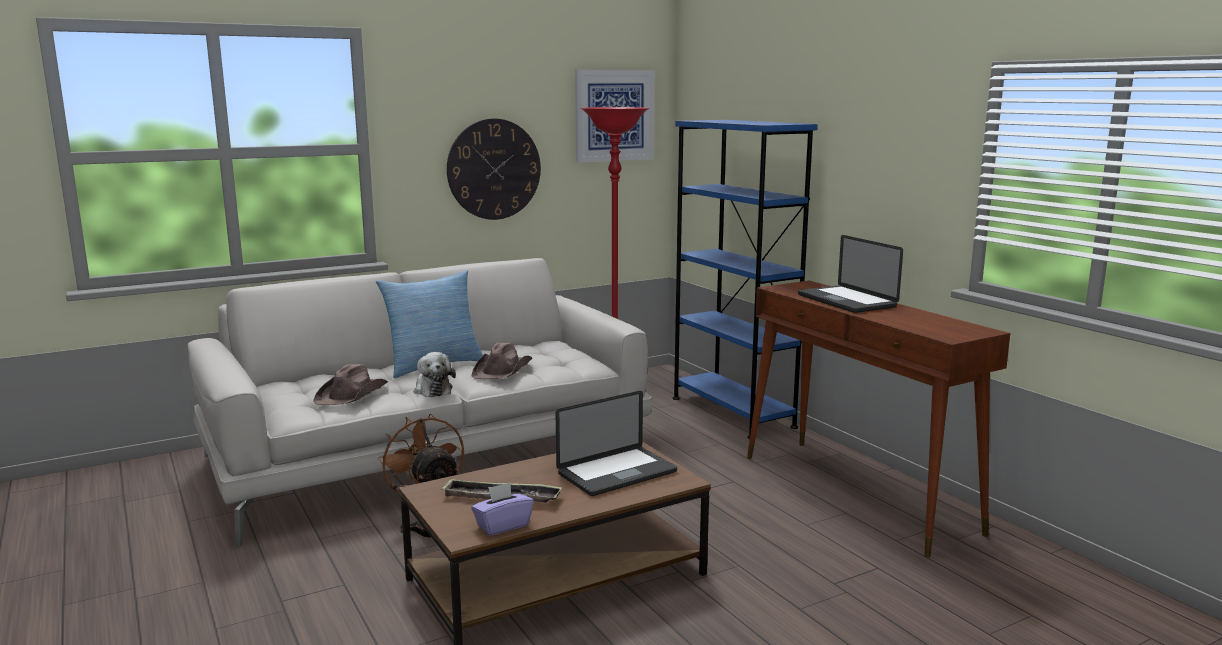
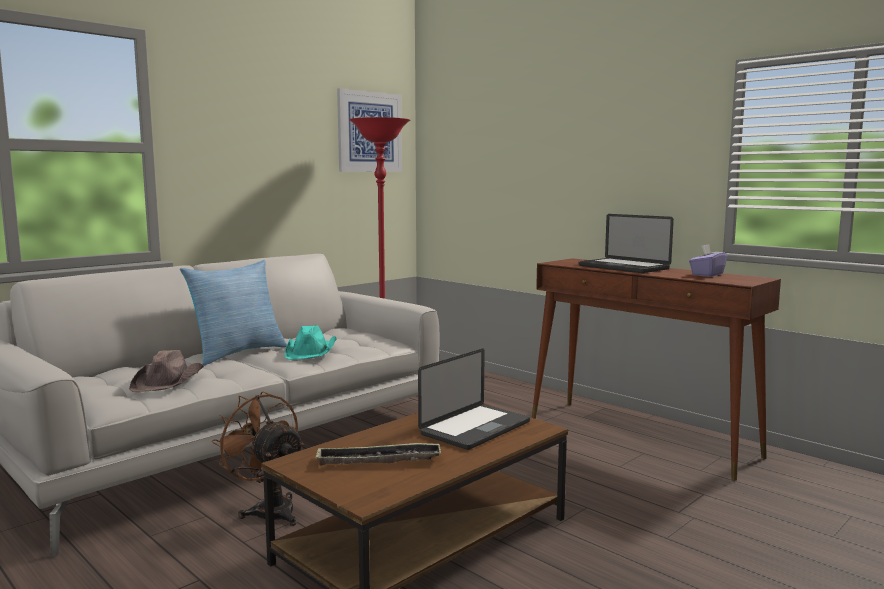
camera: 15 degrees left, 5 degrees down
(432, 389) = (251, 371): plush toy -> none
(494, 169) = (269, 174): wall clock -> none
(502, 370) = (311, 351): brown hat -> turquoise hat
(502, 526) = (399, 486): purple tissue box -> purple tissue box (706, 274)
(732, 412) = (494, 385): blue bookcase -> none

